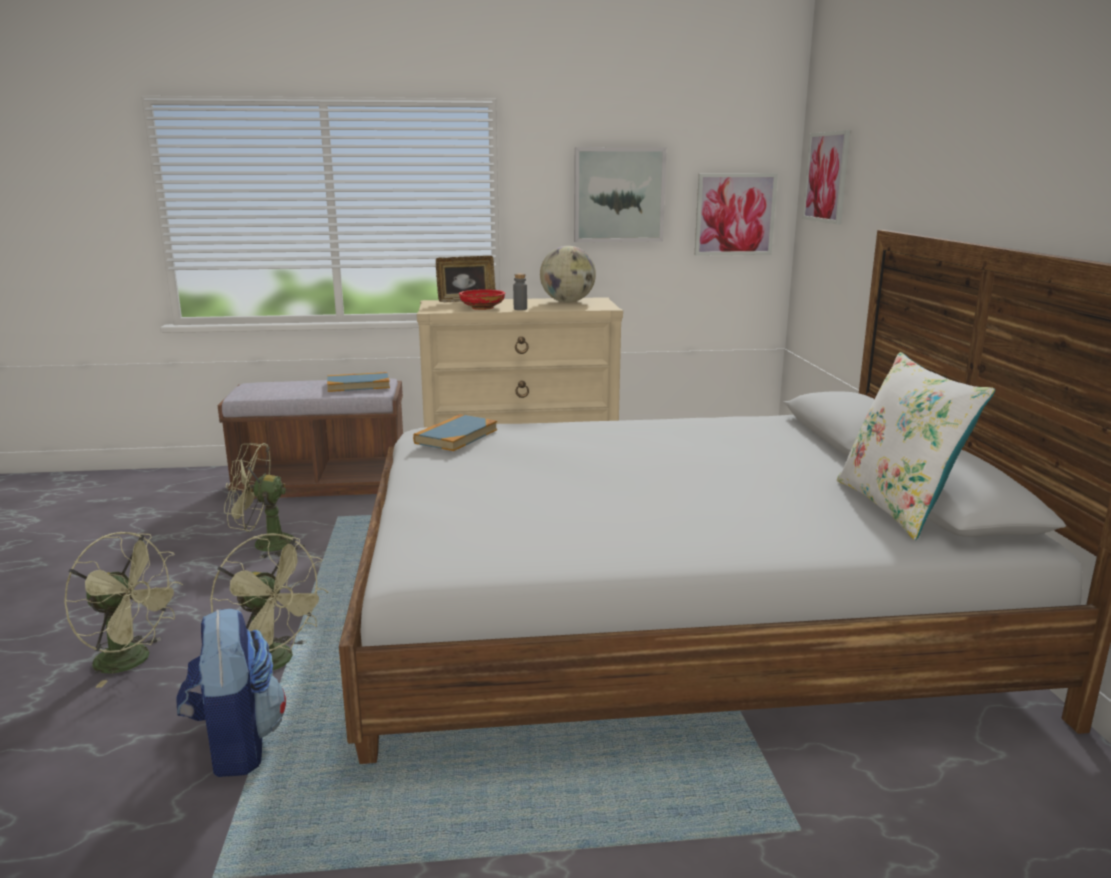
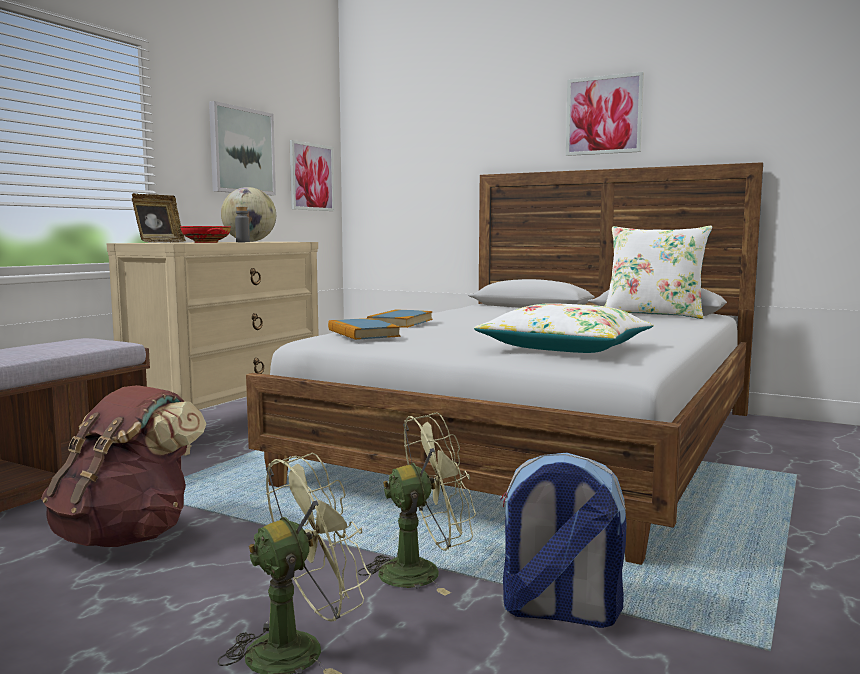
camera: 55 degrees left, 10 degrees down
(264, 545) = (128, 535): green fan -> brown backpack
(358, 385) = (76, 342): book -> book (400, 322)
(494, 519) = (565, 348): none -> white pillow
(827, 177) = (387, 148): picture -> picture (604, 115)

